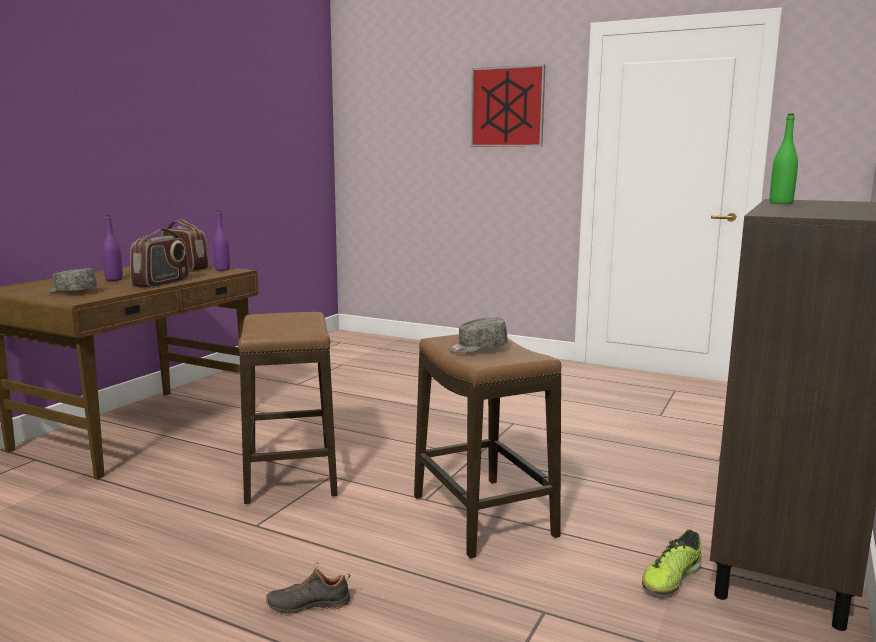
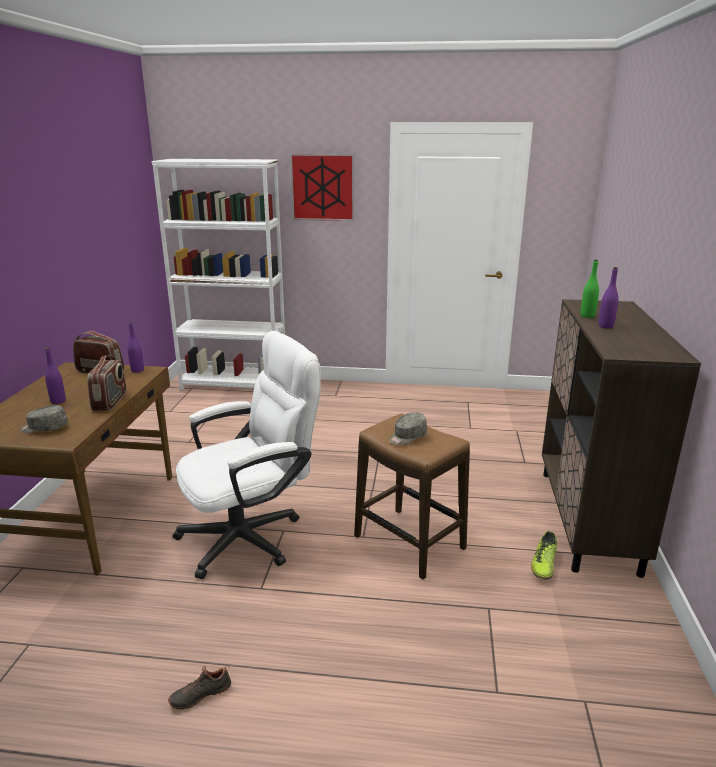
camera: 20 degrees left, 10 degrees up
(291, 474) = (252, 535): stool -> white office chair
(308, 604) = (345, 643): black shoe -> black shoe (200, 694)
(390, 344) = (235, 384): none -> white bookcase
(796, 206) = (605, 326): none -> purple bottle

